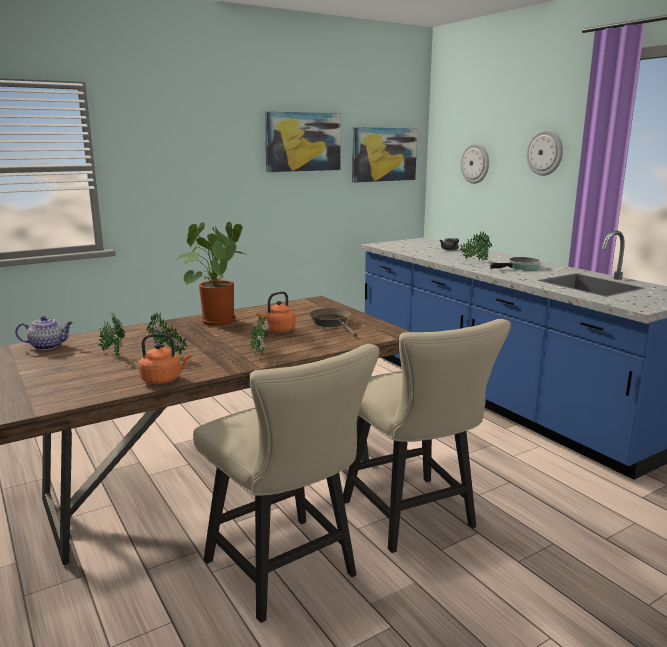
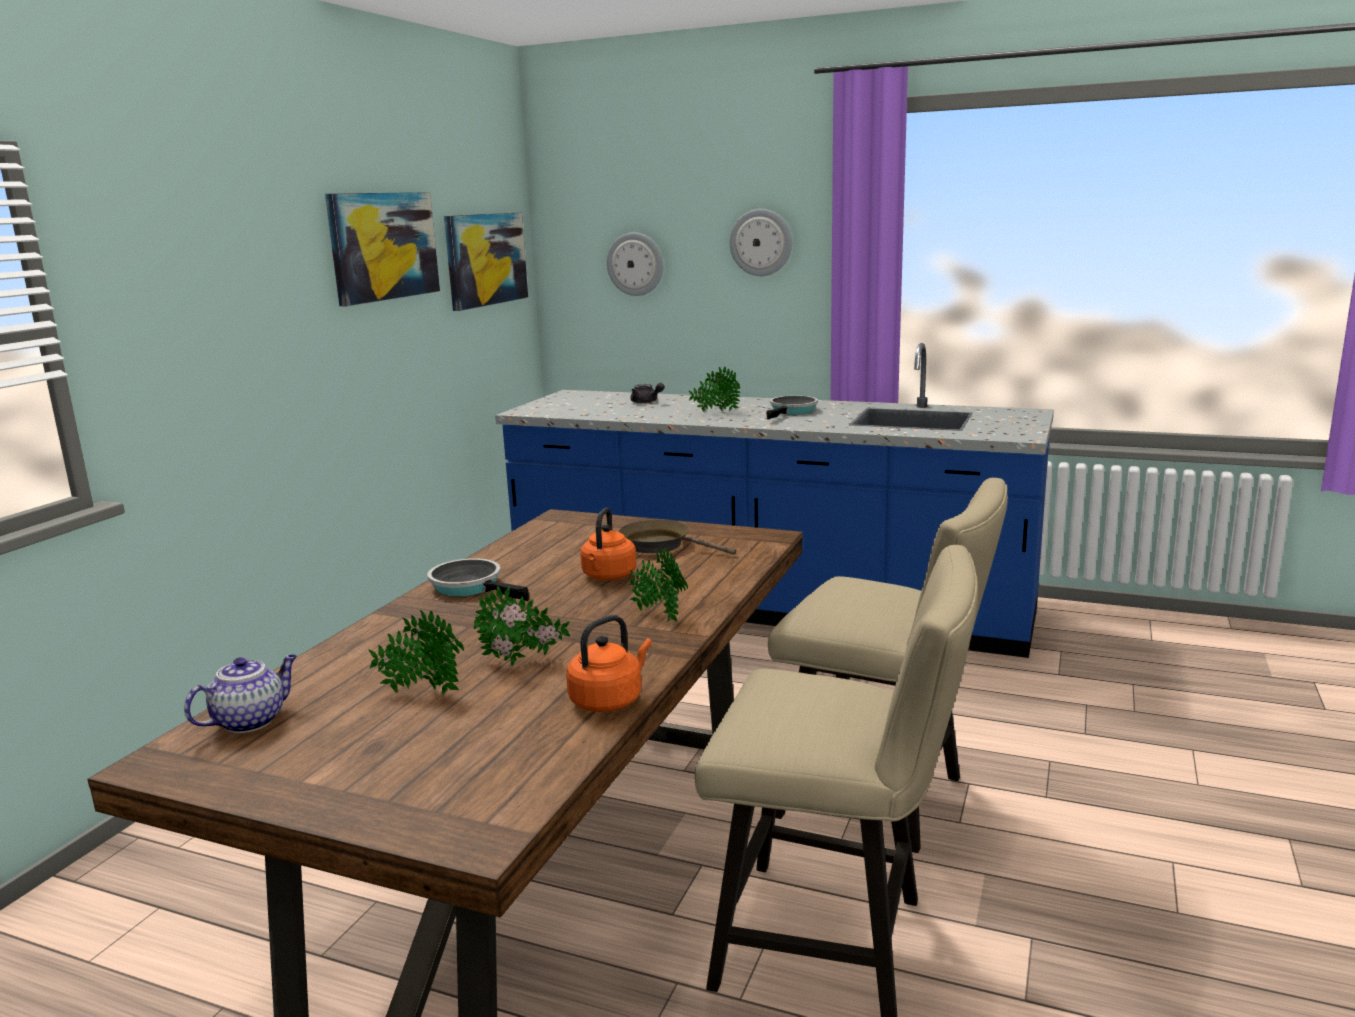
camera: 35 degrees left, 0 degrees up
(216, 320) = (471, 587): potted plant -> frying pan

